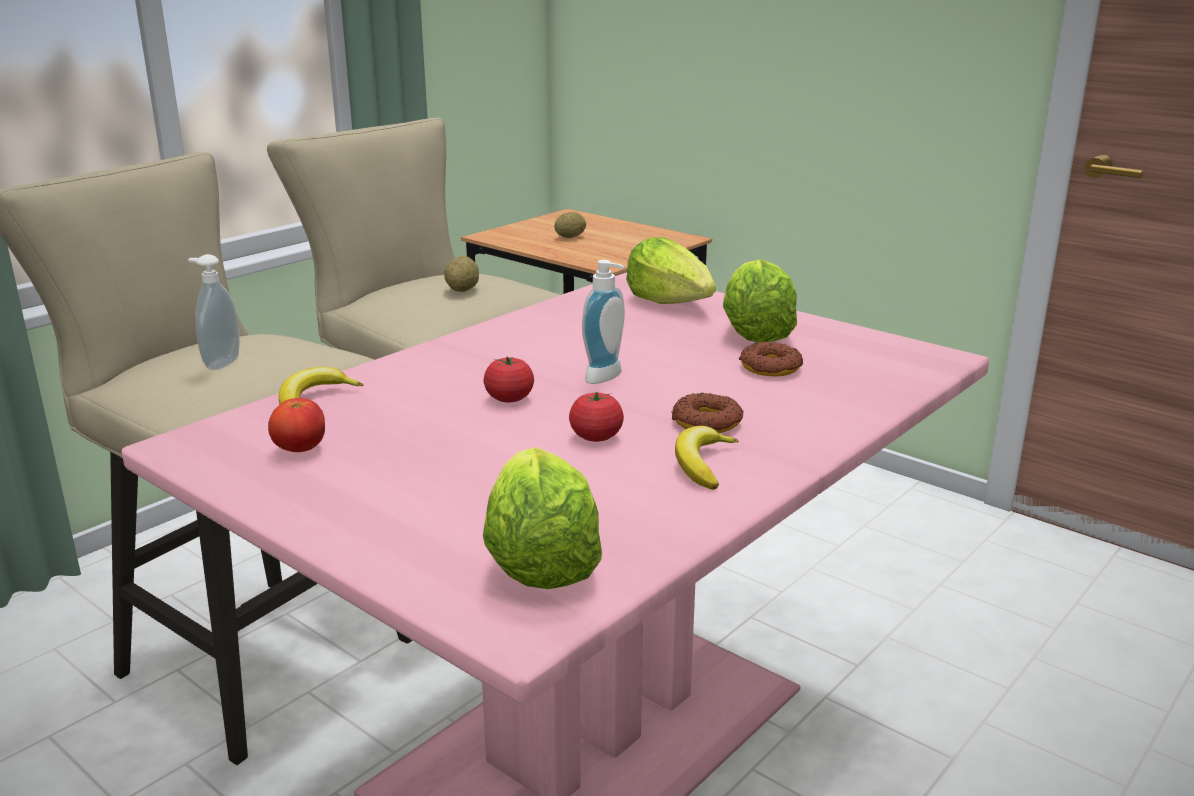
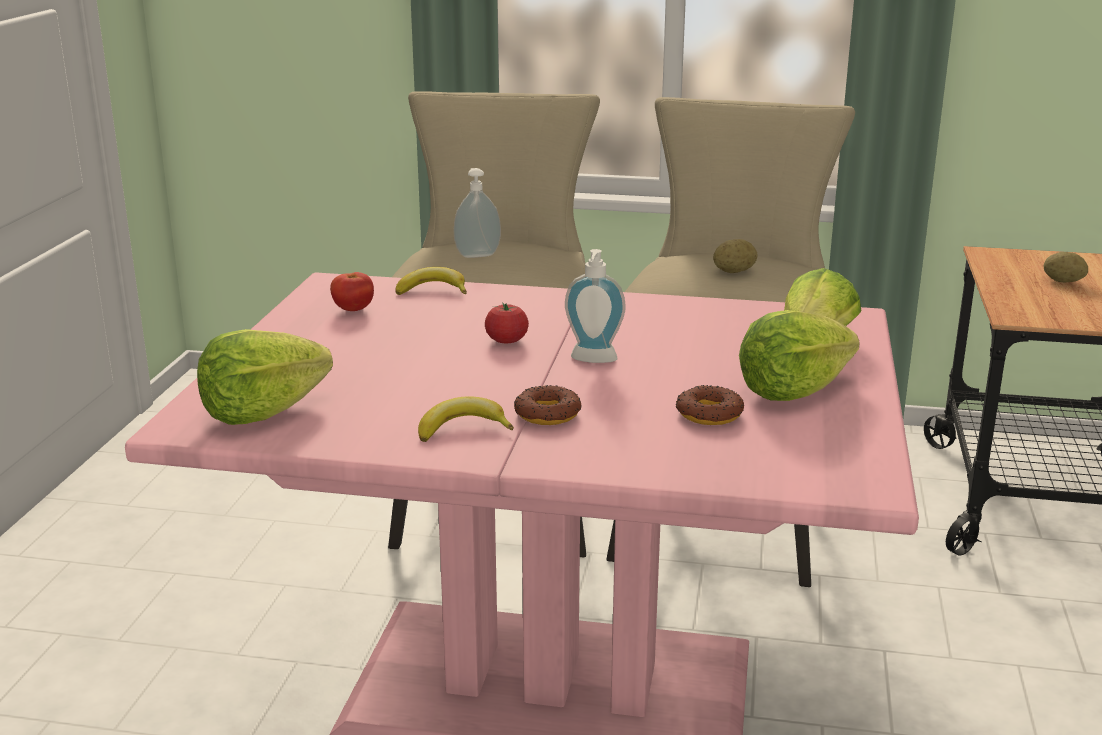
camera: 60 degrees right, 0 degrees up
(596, 437) = (471, 383): tomato -> none

